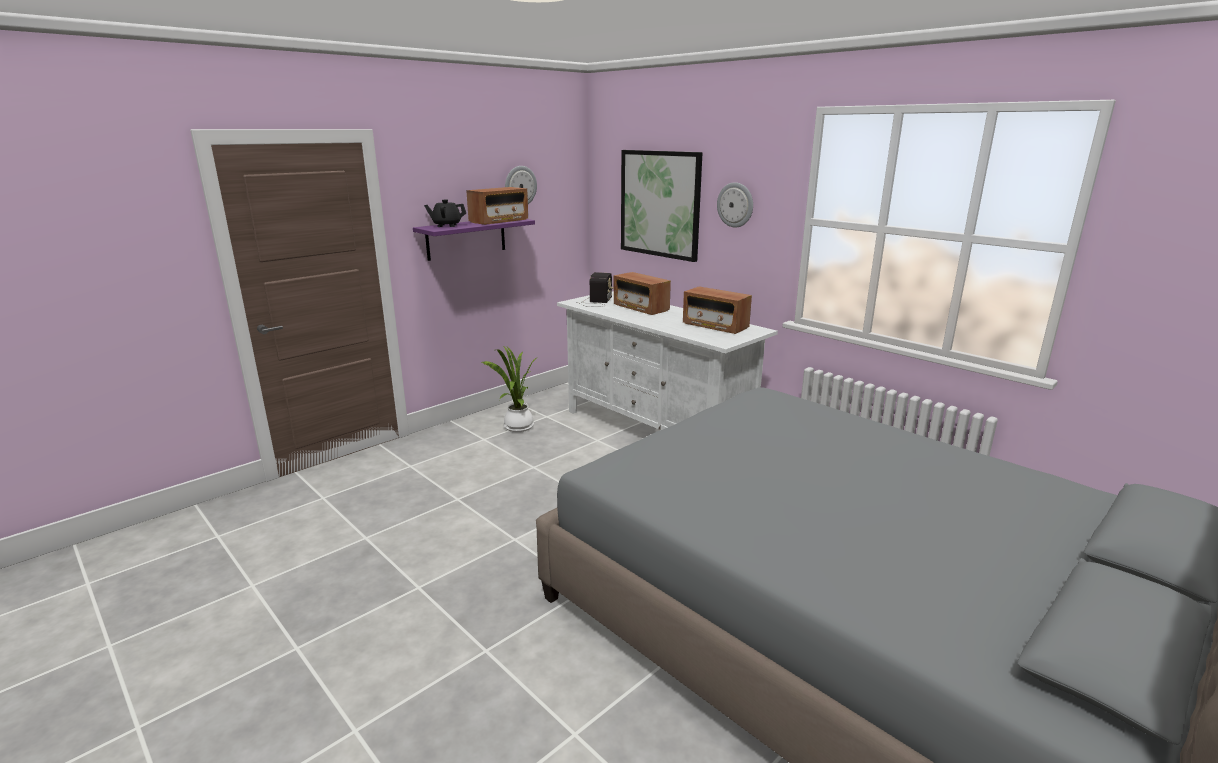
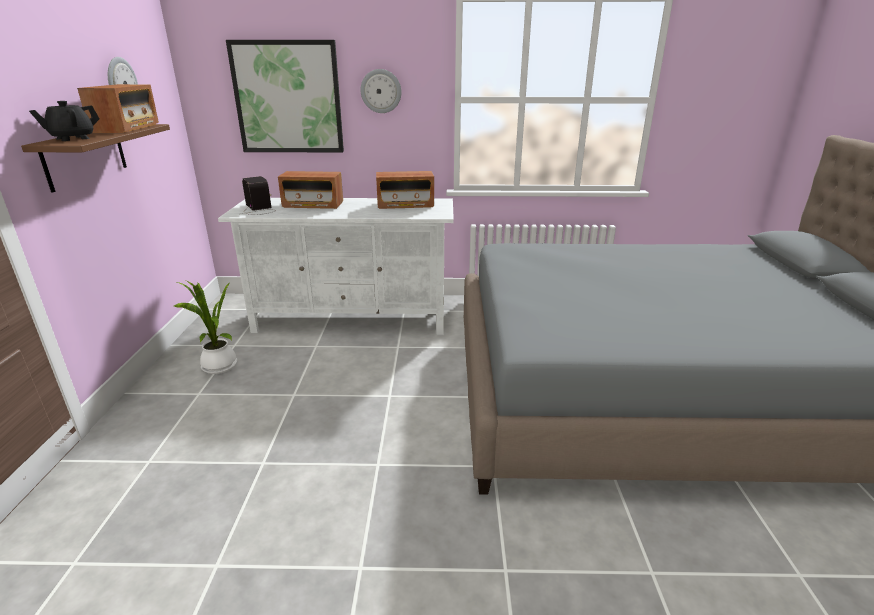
camera: 45 degrees left, 5 degrees up
(466, 238) = (85, 156): purple shelf -> brown shelf

